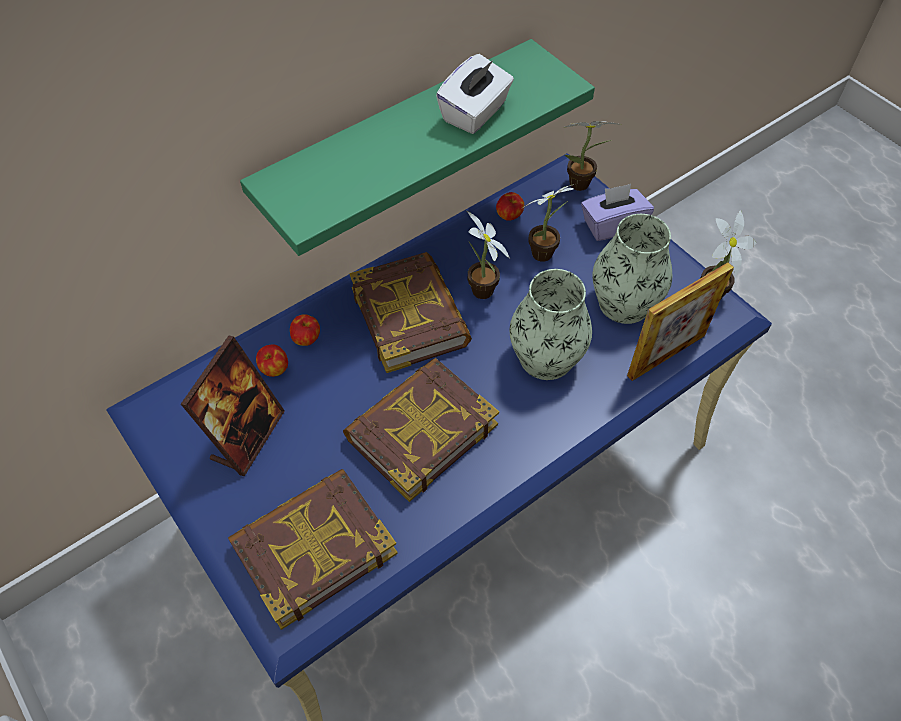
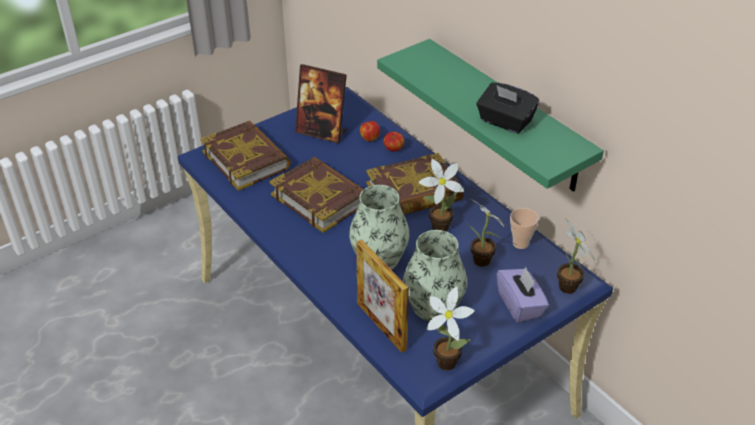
camera: 90 degrees right, 15 degrees down
(475, 113) = (505, 121): white tissue box -> black tissue box
(509, 216) = (520, 243): apple -> cup

